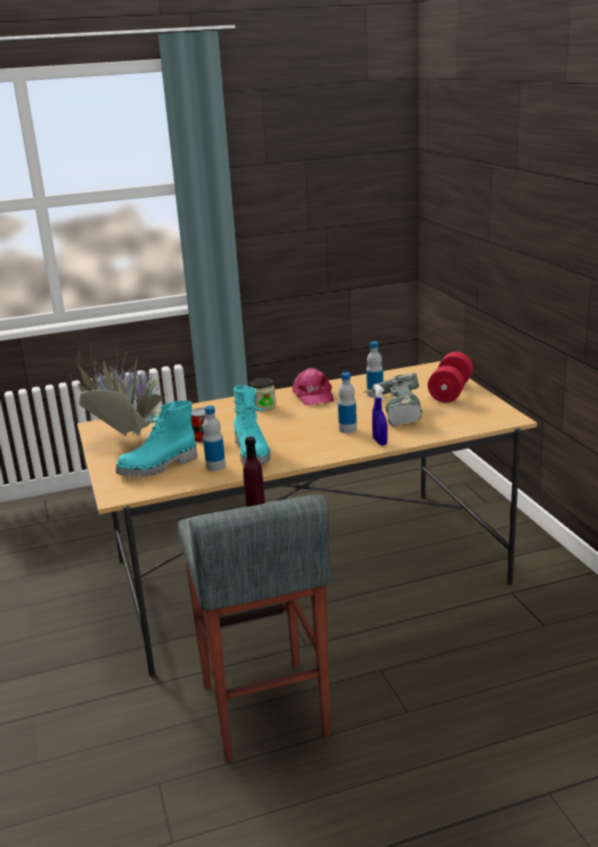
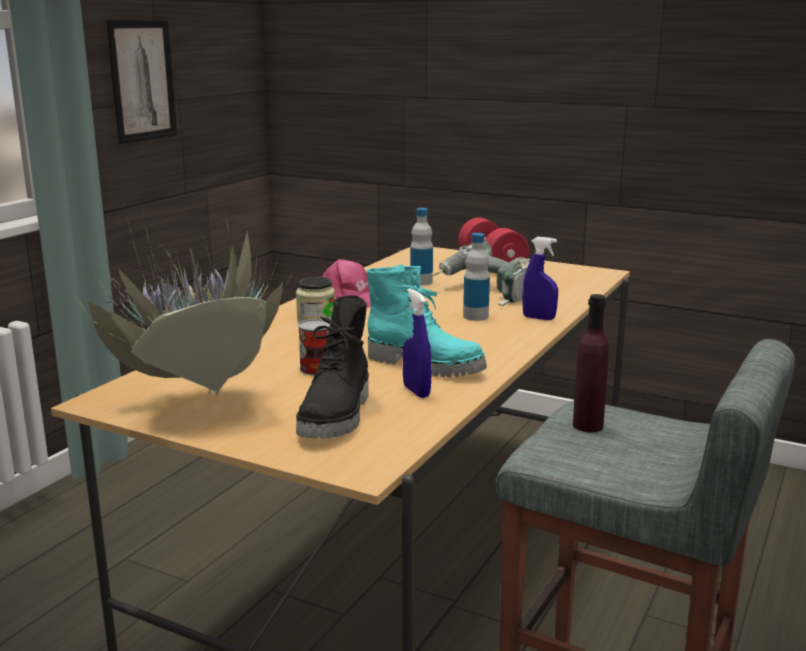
camera: 45 degrees left, 5 degrees down
(158, 467) = (338, 416): turquoise boot -> black boot
(215, 466) = (416, 391): bottle -> blue spray bottle
(290, 217) = (142, 80): none -> picture

